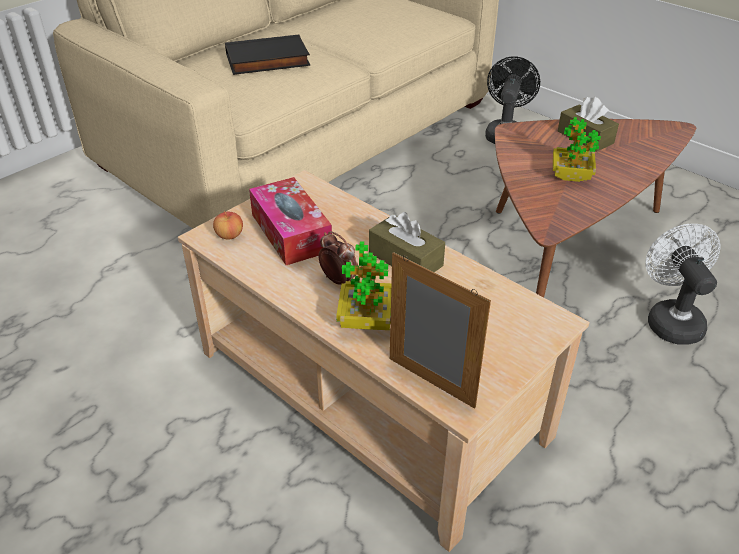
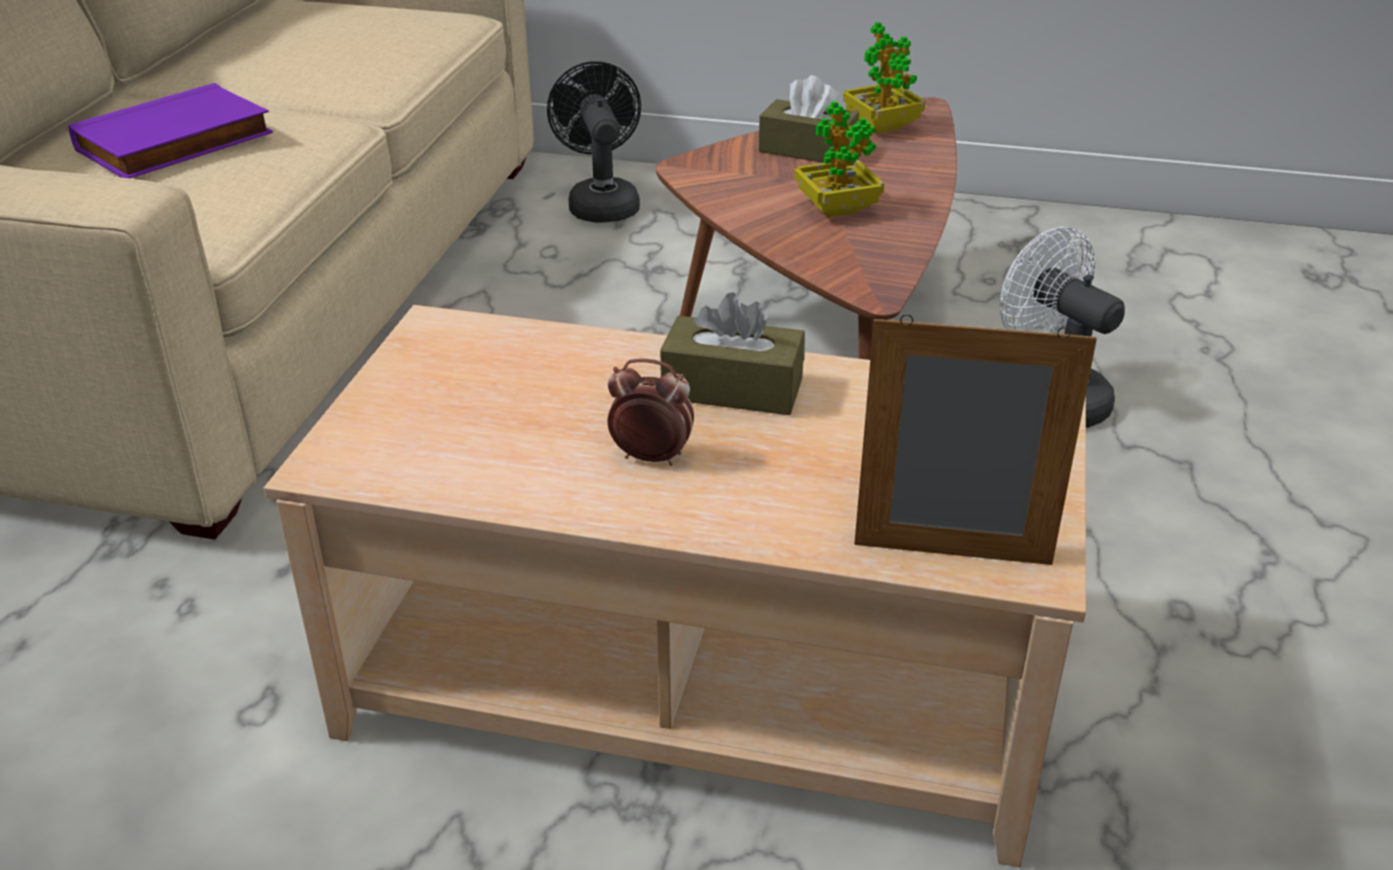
camera: 30 degrees left, 5 degrees down
(229, 235) = (373, 451): apple -> none
(267, 61) = (175, 143): black book -> purple book
(291, 232) = (489, 410): tissue box -> none
(367, 321) = (761, 501): potted plant -> potted plant (881, 126)

